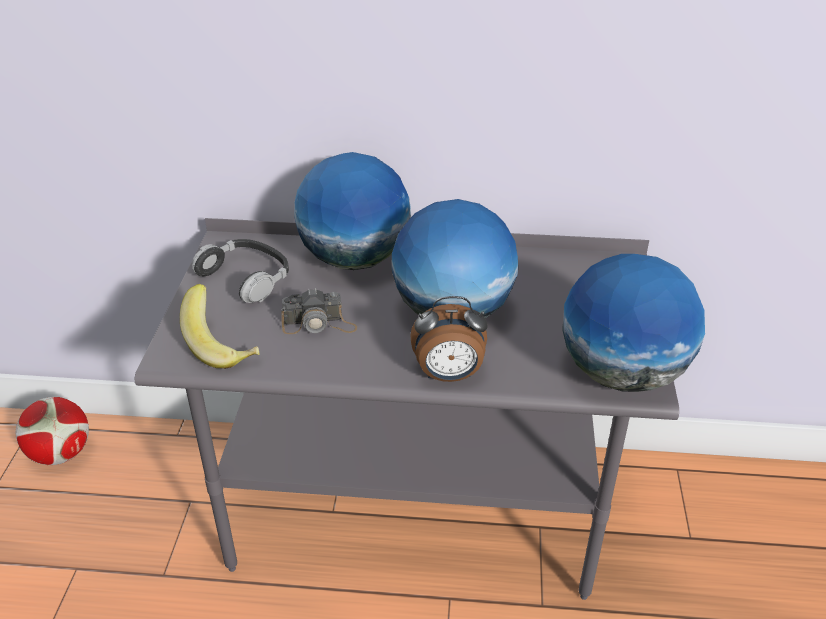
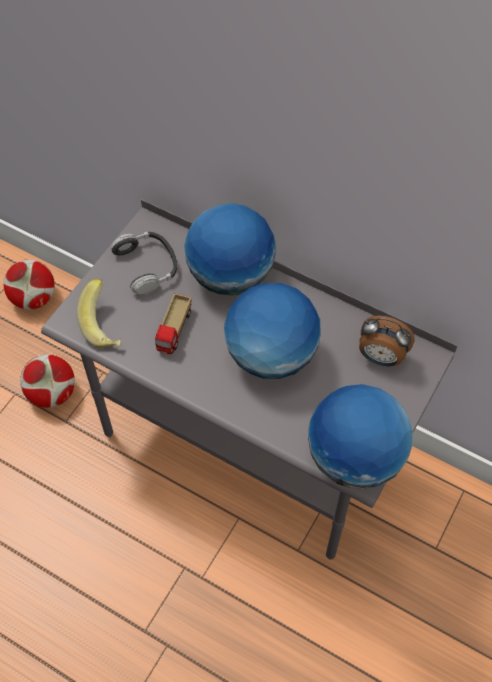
camera: 25 degrees right, 20 degrees up
(131, 549) = (52, 393): none -> football
(319, 324) = (175, 330): camera -> toy truck
(449, 375) = (236, 410): alarm clock -> alarm clock (380, 357)

